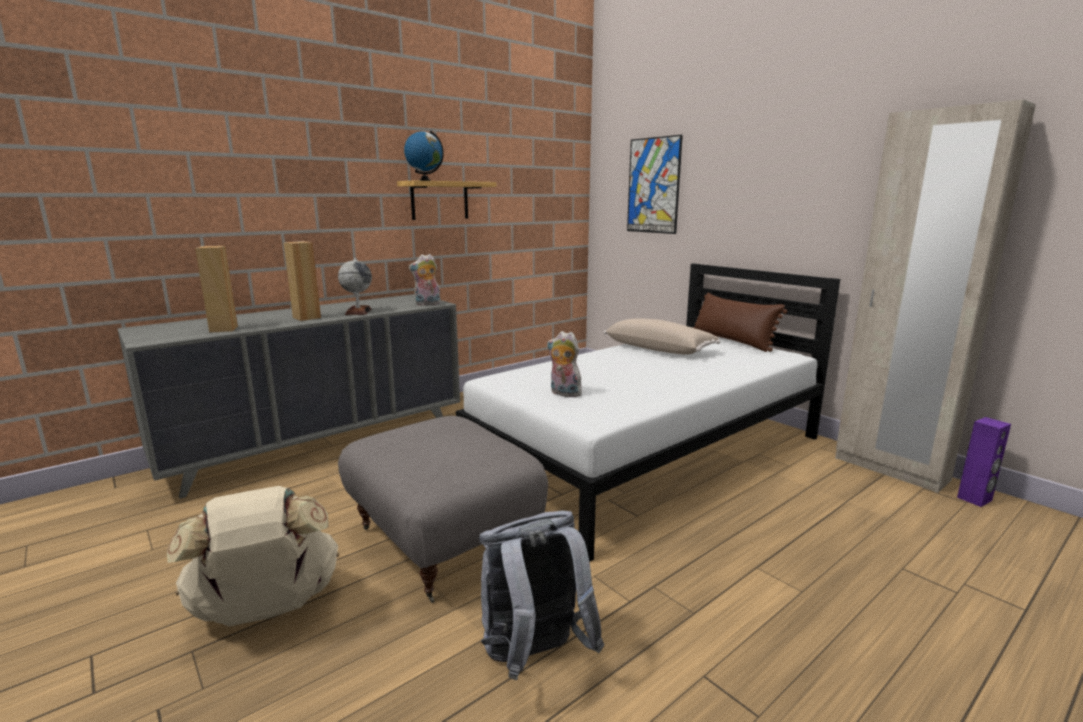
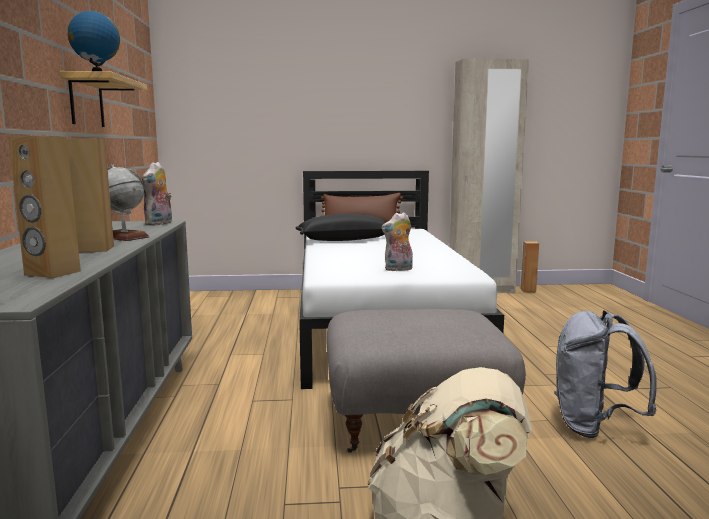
camera: 55 degrees left, 5 degrees down
(653, 185) = (245, 103): picture -> none
(659, 349) = (344, 240): beige pillow -> black pillow
(975, 499) = (528, 290): purple speaker -> brown speaker

